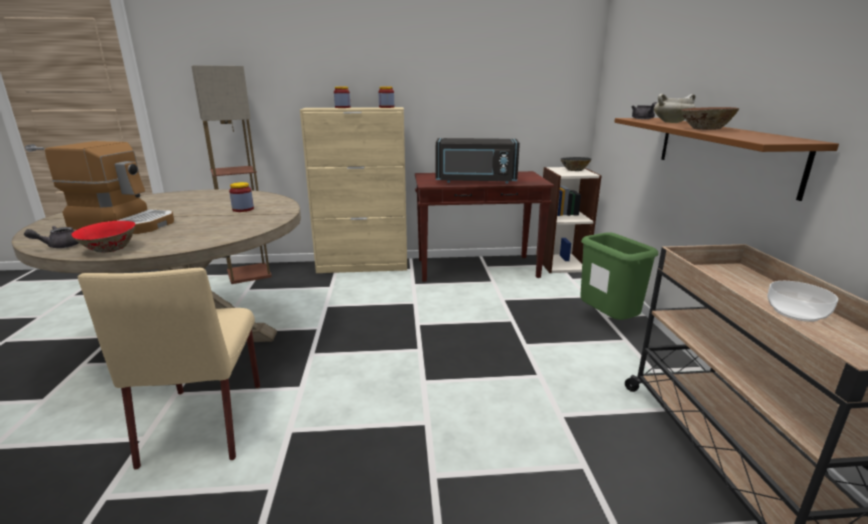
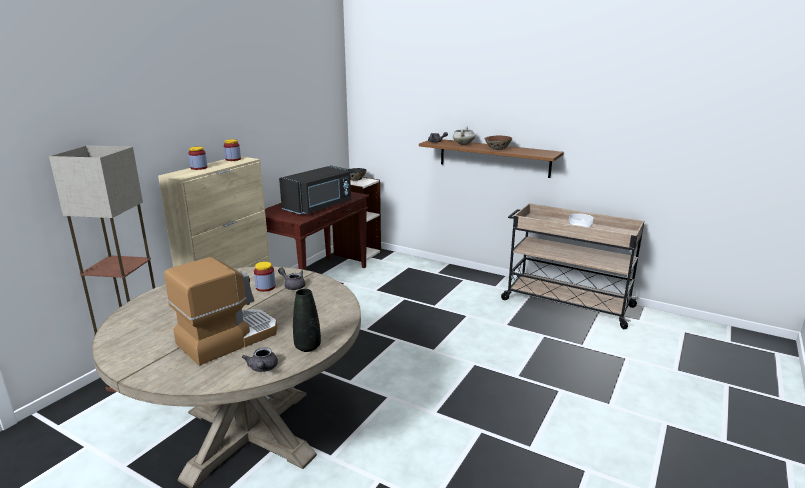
camera: 55 degrees left, 0 degrees up
(109, 249) = (307, 347): red bowl -> black vase
(205, 421) = (386, 447): beige chair -> none
(255, 215) = (293, 285): none -> grey teapot
(607, 322) = (442, 275): green trash can -> none

